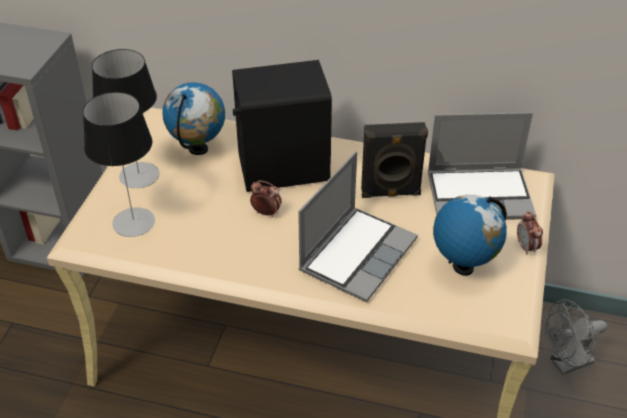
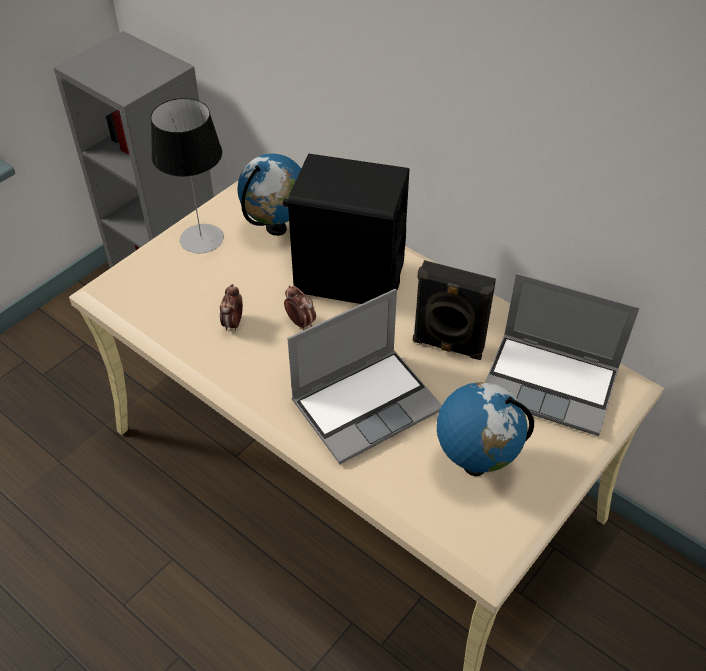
camera: 25 degrees right, 5 degrees up
(134, 222) = (165, 288): table lamp -> none
(526, 247) = (565, 468): alarm clock -> alarm clock (233, 323)
(566, 364) = (622, 611): grey fan -> none

